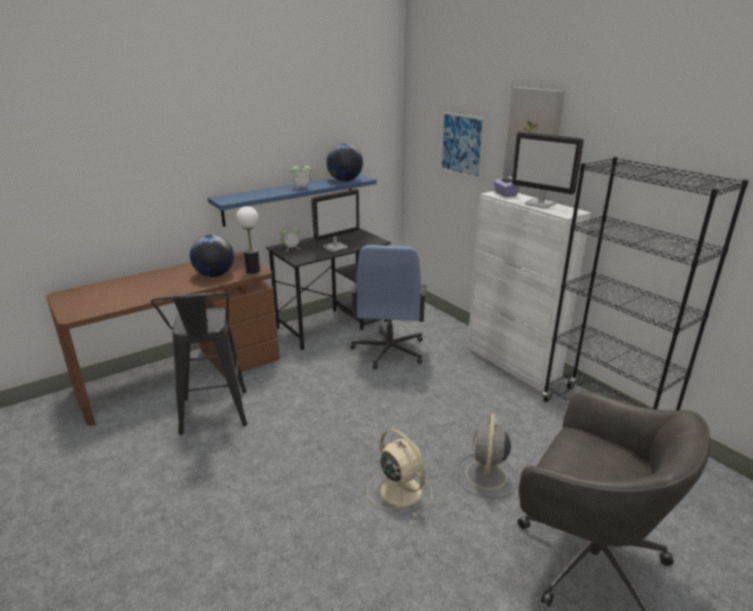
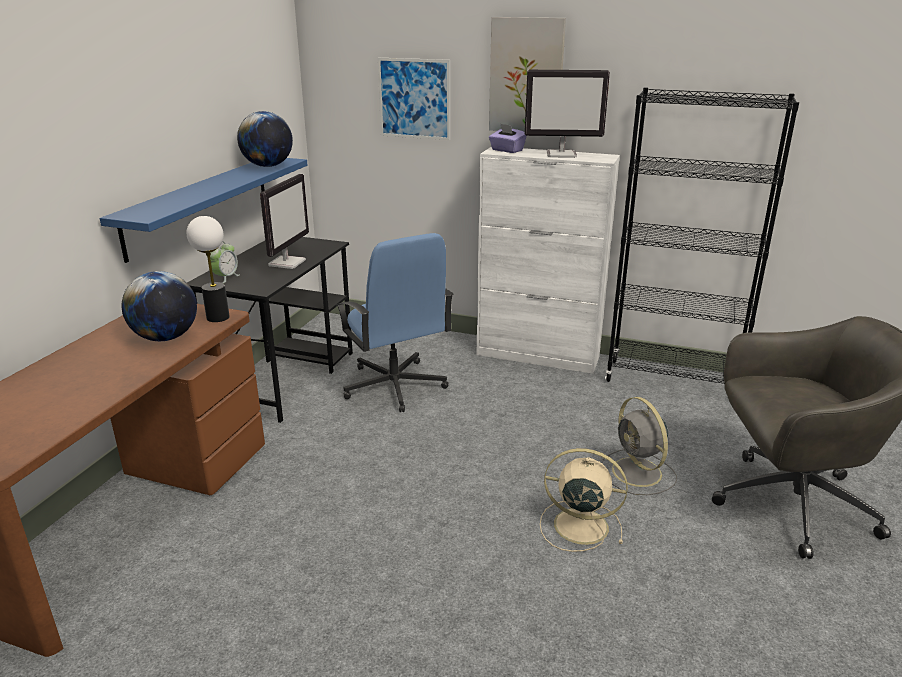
camera: 35 degrees left, 0 degrees up
(213, 417) = (257, 551): black stool -> none
(302, 188) = (228, 183): alarm clock -> none

